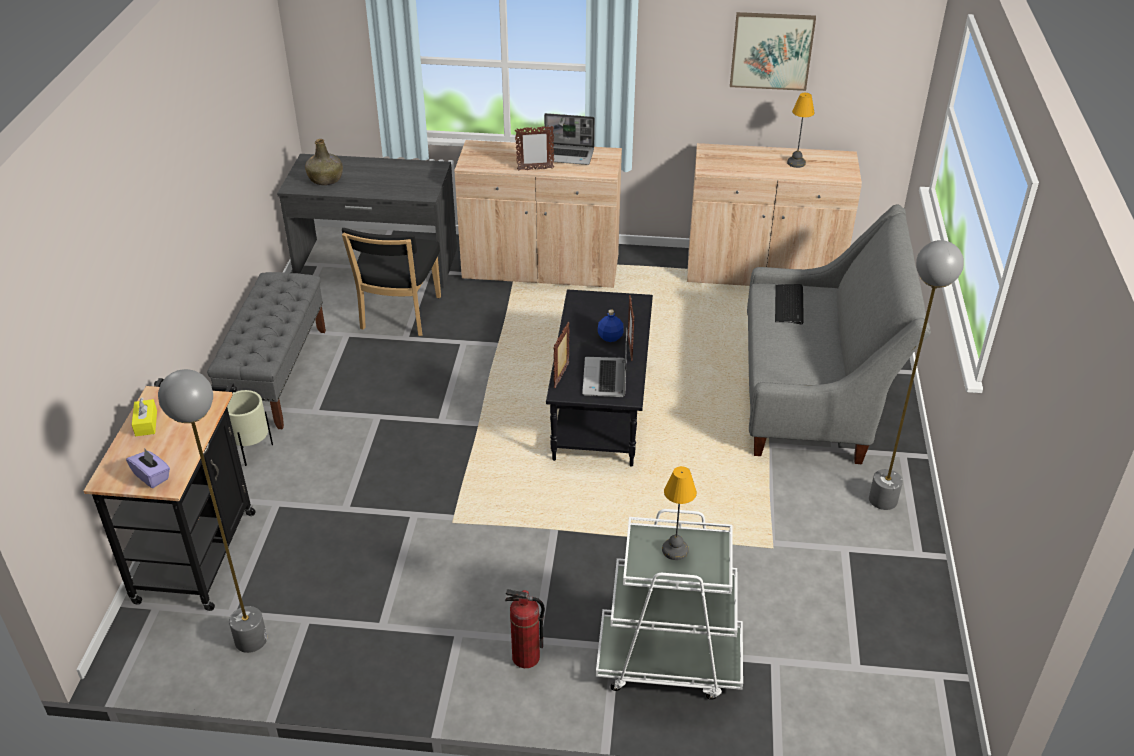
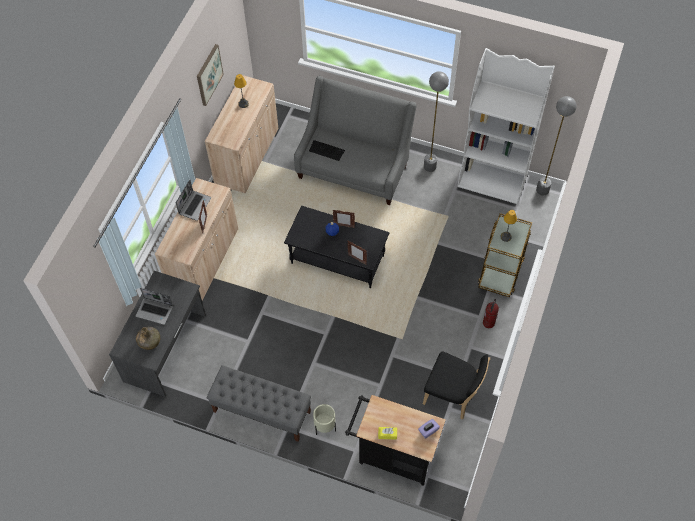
camera: 75 degrees left, 20 degrees up
(250, 640) = (456, 433): grey floor lamp -> grey floor lamp (542, 190)
(399, 316) = (225, 342): black chair -> black chair (452, 396)
(605, 379) = (364, 241): laptop -> laptop (155, 311)
(668, 661) = (501, 271): white cart -> brown cart
(908, 612) = (493, 181): none -> white bookcase

